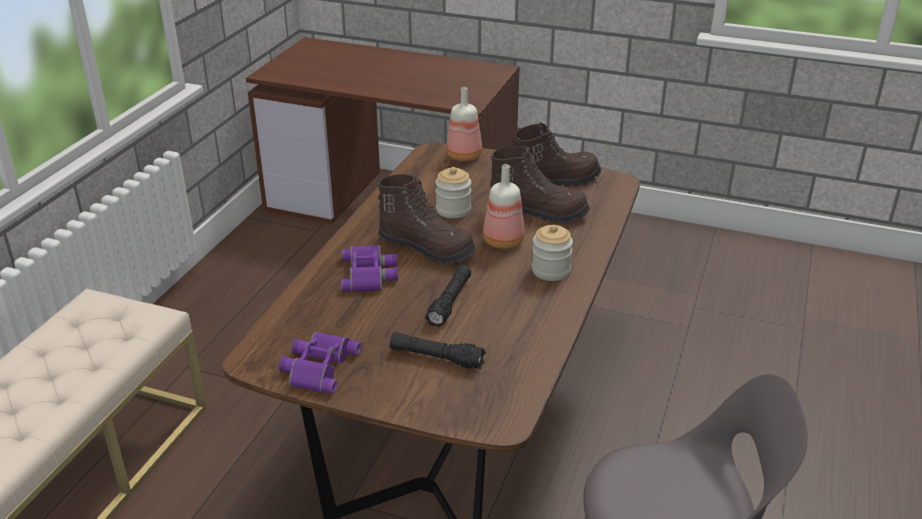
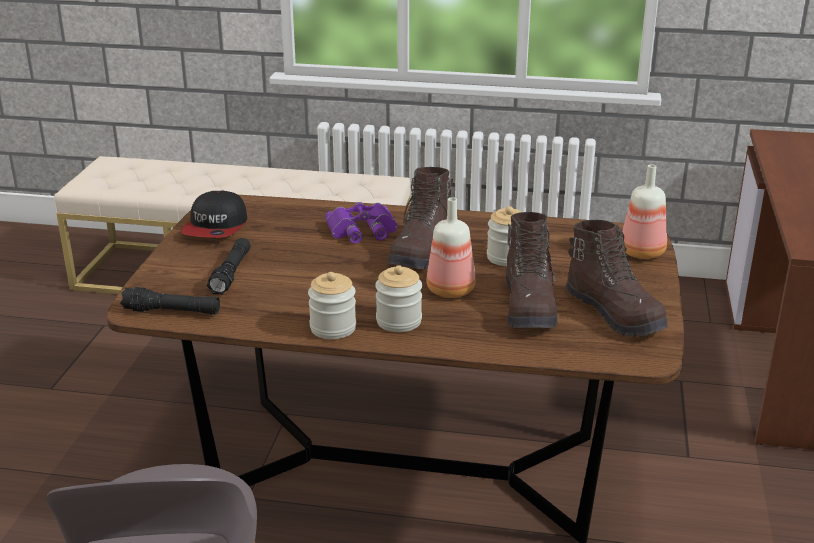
camera: 80 degrees right, 5 degrees down
(317, 366) = (216, 227): purple binoculars -> cap
(450, 302) = (323, 271): black flashlight -> black flashlight (172, 311)
(557, 303) = (333, 328): none -> jar

